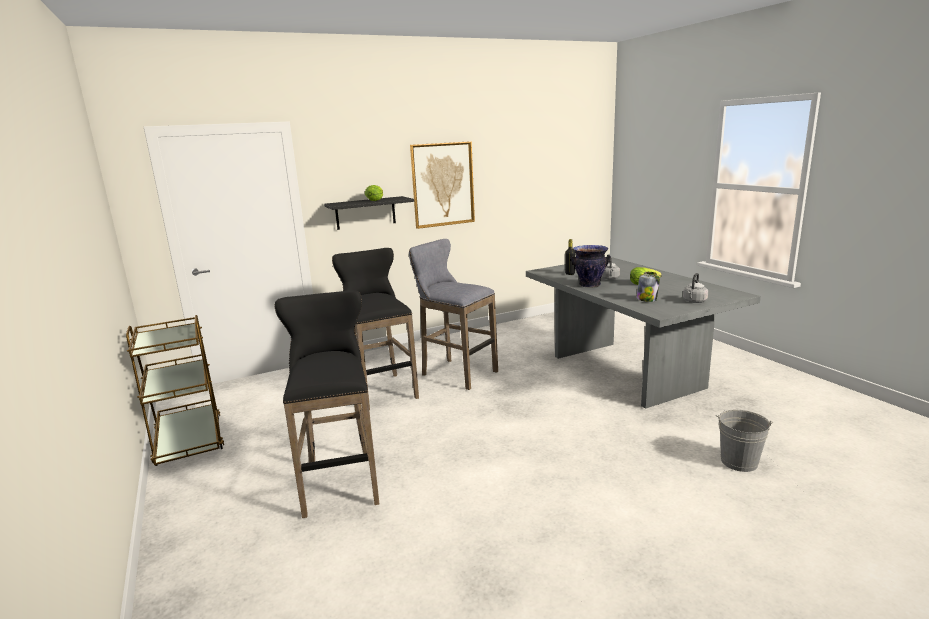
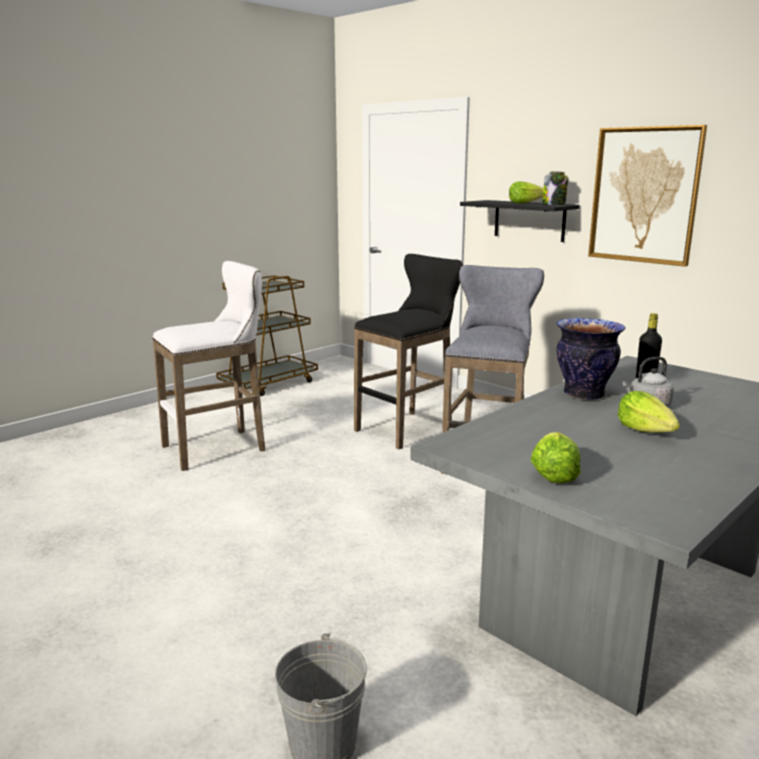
camera: 70 degrees right, 0 degrees up
(340, 480) = (219, 448): black stool -> white stool
(647, 299) = (531, 435): jar -> jar (554, 204)
(694, 301) = (553, 473): grey kettle -> lettuce

